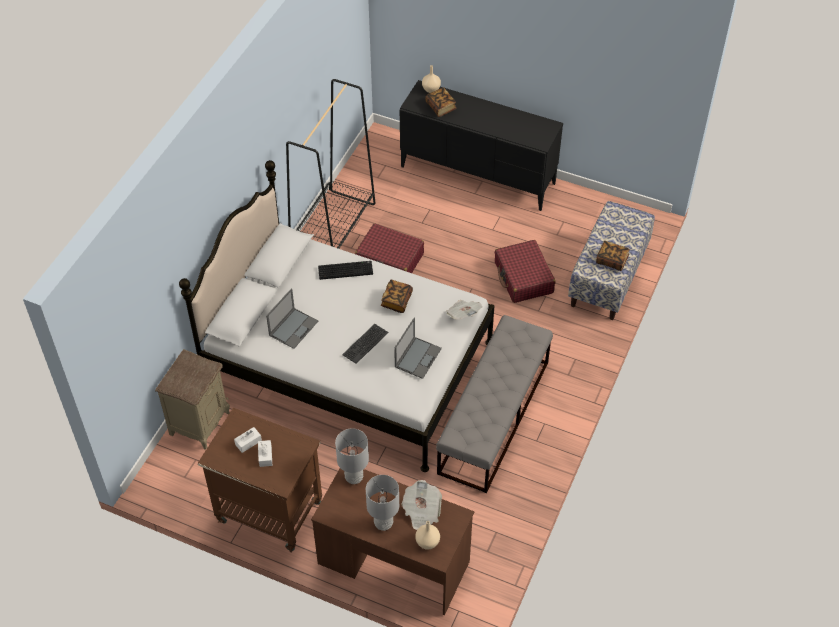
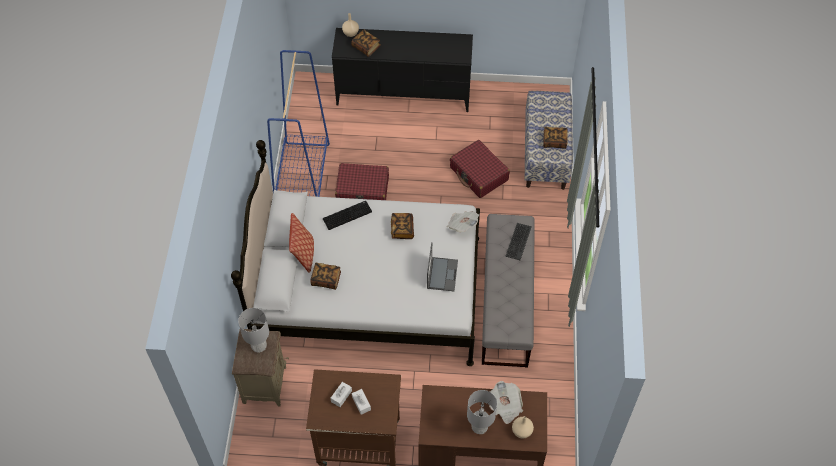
camera: 20 degrees left, 5 degrees up
(282, 296) = (303, 254): none -> pillow
(293, 328) = (326, 280): laptop -> book
(332, 228) = (302, 176): black clothes rack -> blue clothes rack
(353, 478) = (437, 396): grey table lamp -> grey table lamp (259, 347)
(365, 343) = (393, 275): keyboard -> keyboard (518, 241)

